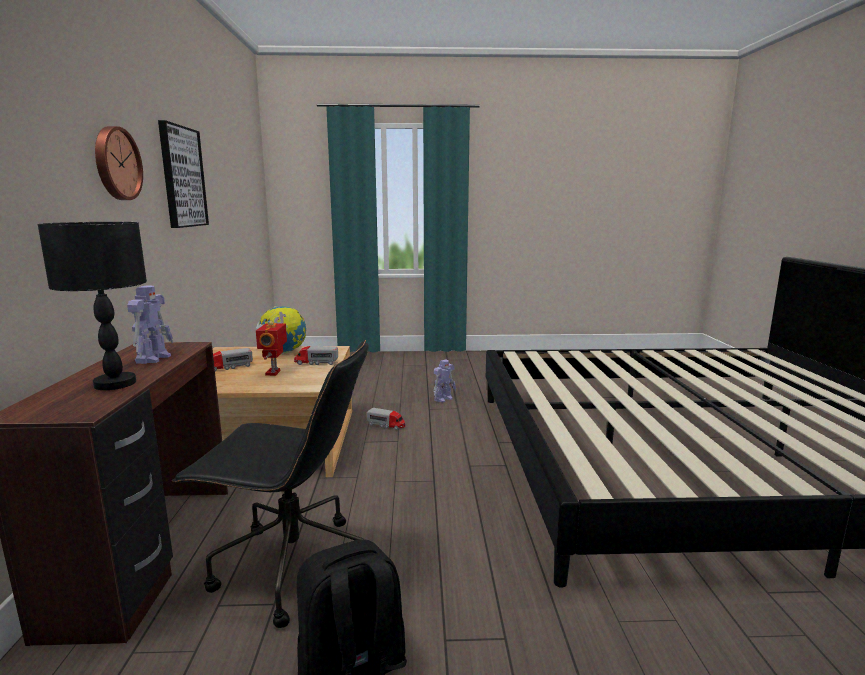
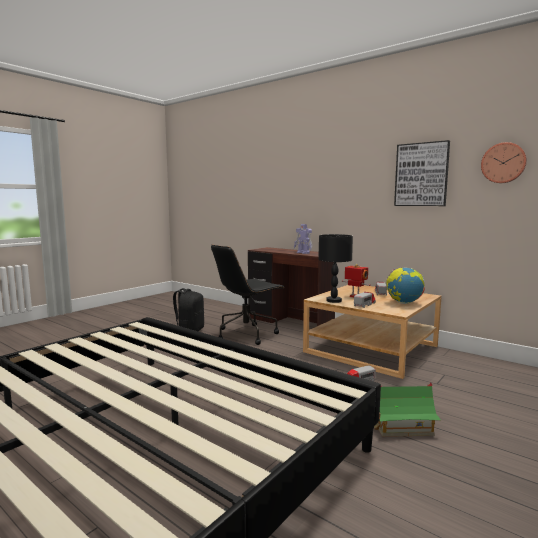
camera: 130 degrees right, 5 degrees down
(116, 164) = (351, 174): wall clock -> wall clock (503, 163)
(116, 383) = (278, 250): black table lamp -> black table lamp (334, 301)
(443, 399) = (401, 426): toy robot -> toy house

